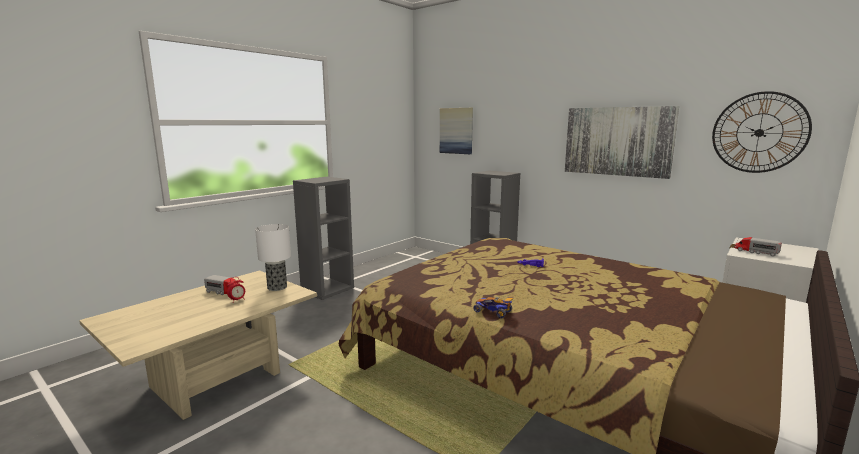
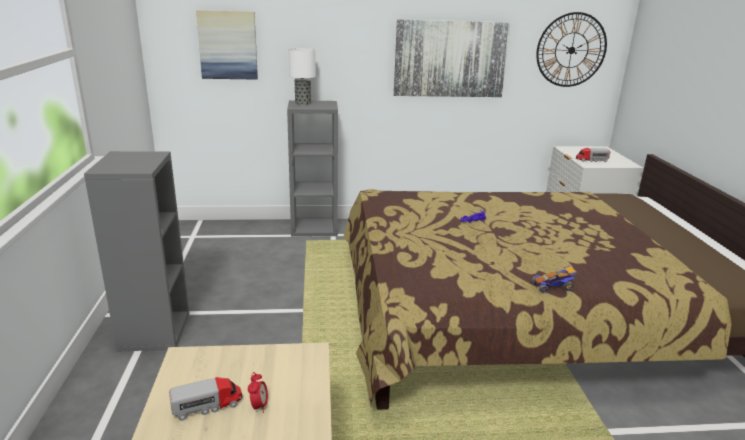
camera: 45 degrees left, 10 degrees up
(276, 287) = (265, 361): table lamp -> table lamp (302, 103)

